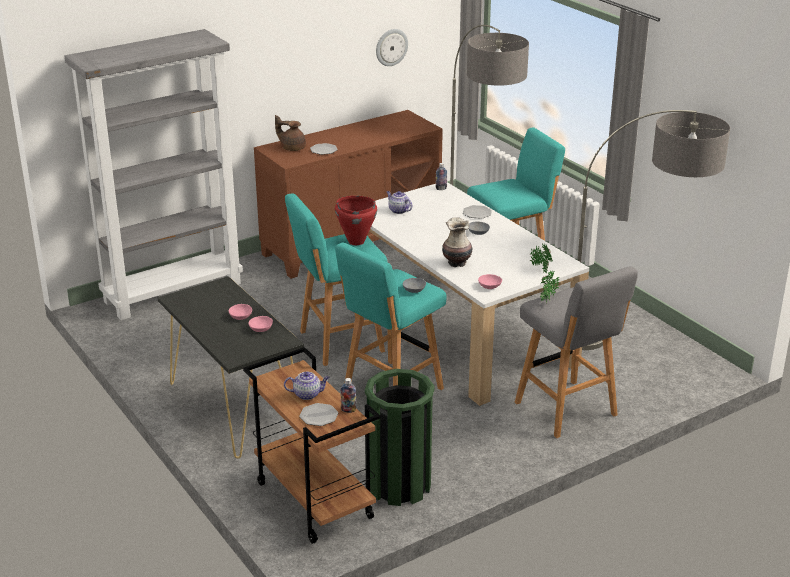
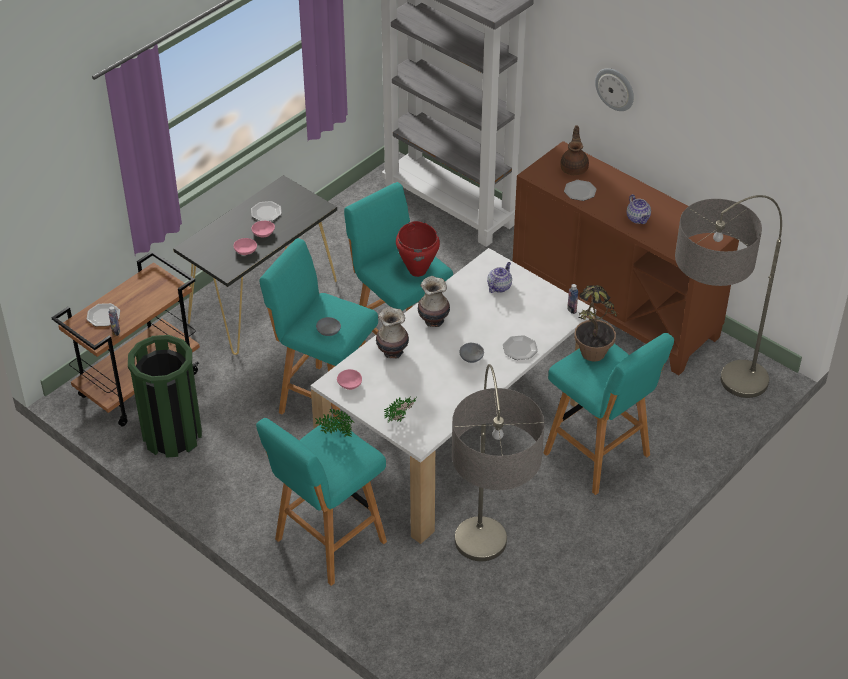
camera: 75 degrees right, 15 degrees up
(210, 311) = (266, 212): none -> plate
(307, 394) = (135, 302): teapot -> teapot (638, 219)
(391, 47) = (739, 153): wall clock -> wall clock (615, 89)
(426, 241) = (433, 320): none -> vase
(497, 192) = (590, 359): none -> potted plant
(567, 410) = (327, 542): grey stool -> turquoise stool

